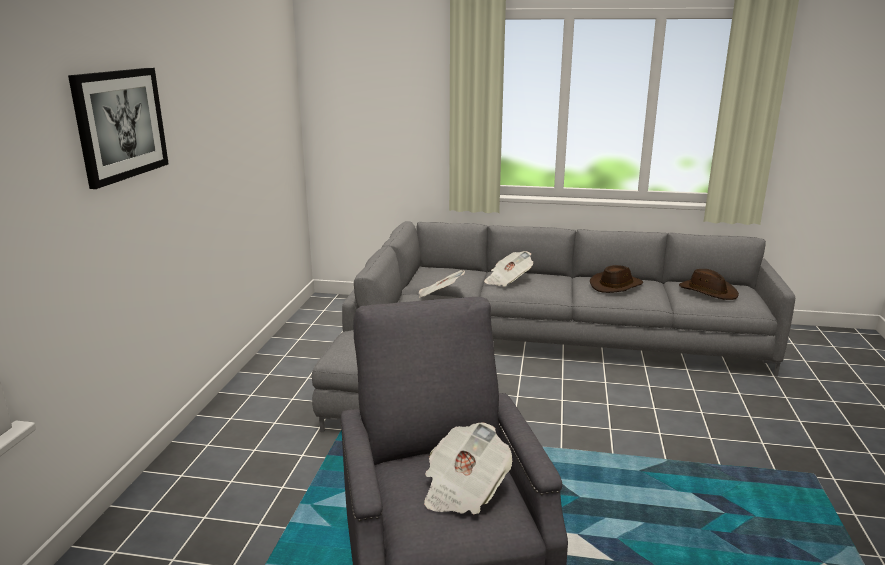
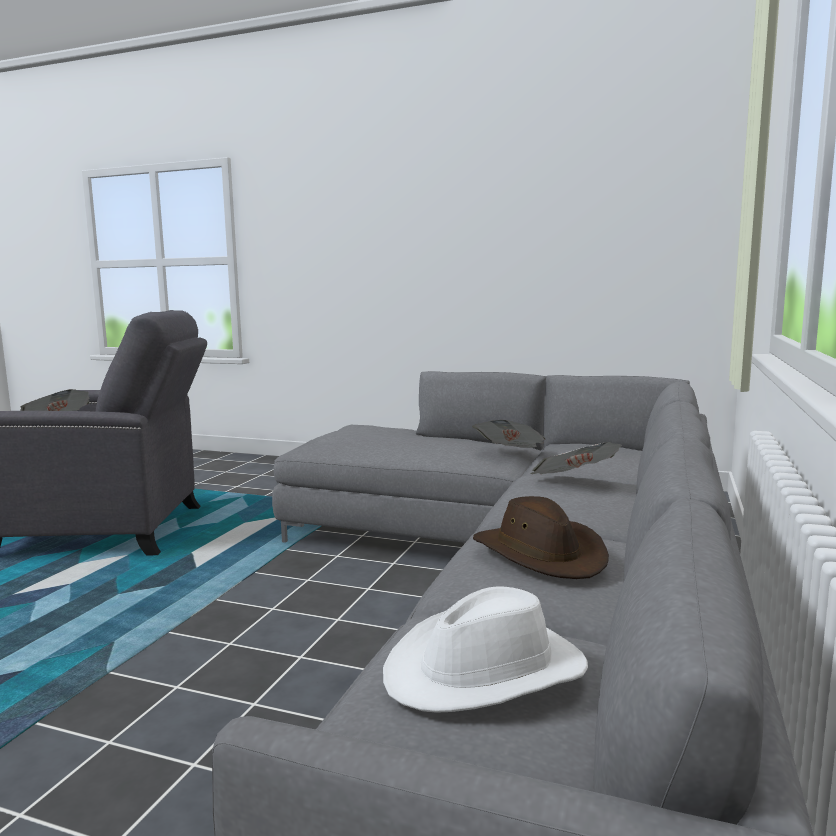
camera: 100 degrees right, 10 degrees down
(120, 124) = (360, 203): picture -> none
(707, 291) = (486, 671): brown hat -> white hat

